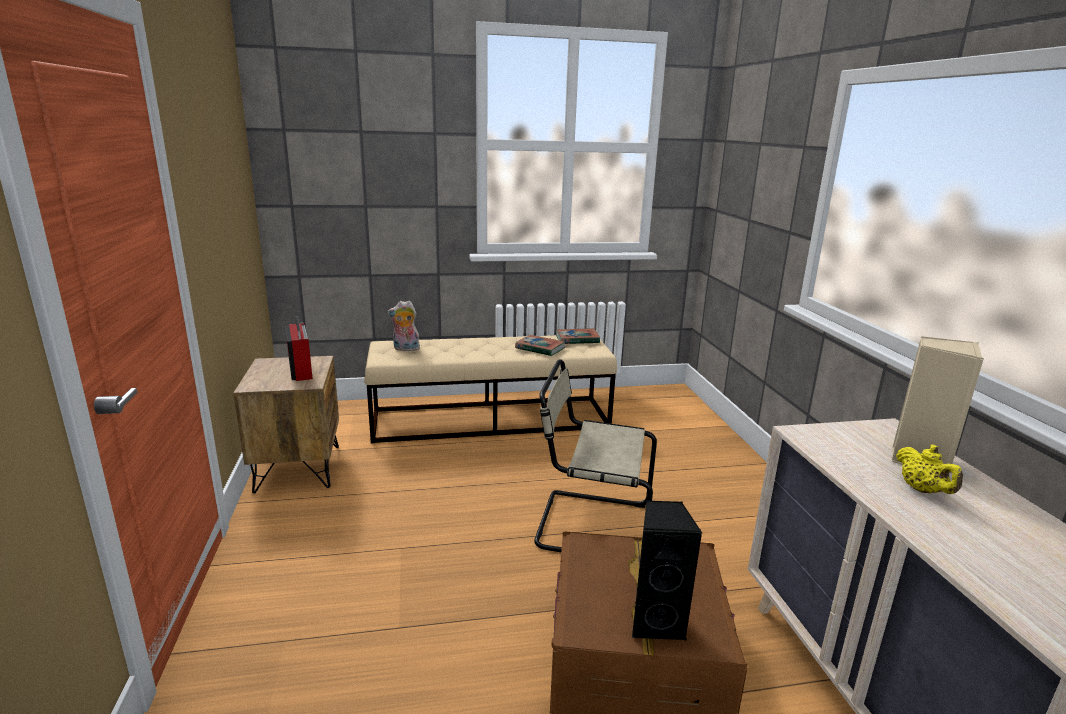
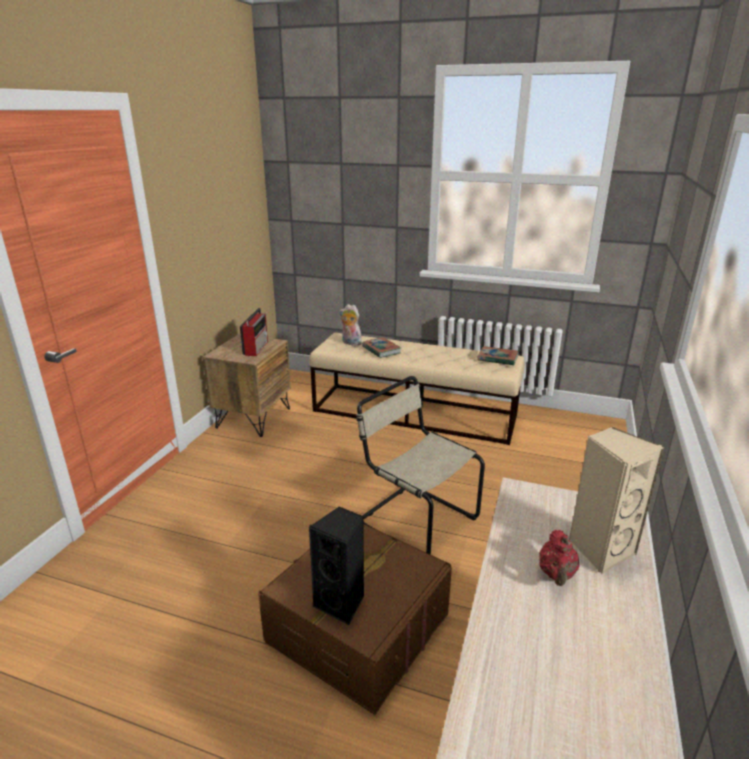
camera: 30 degrees right, 5 degrees up
(540, 348) = (455, 361): book -> book (381, 350)
(922, 490) = (556, 575): yellow teapot -> red teapot

